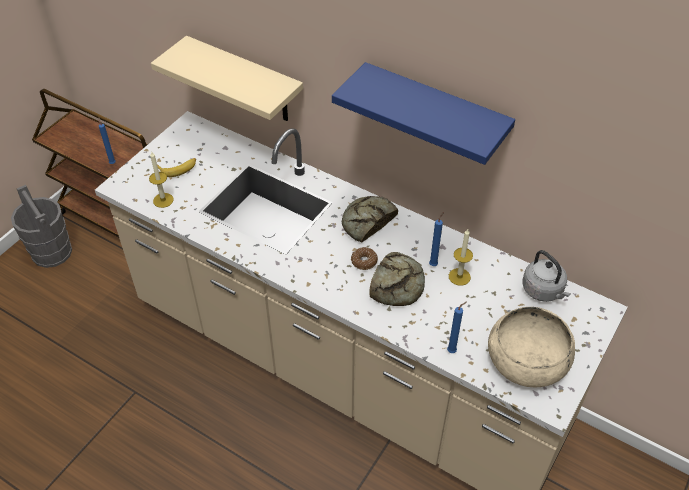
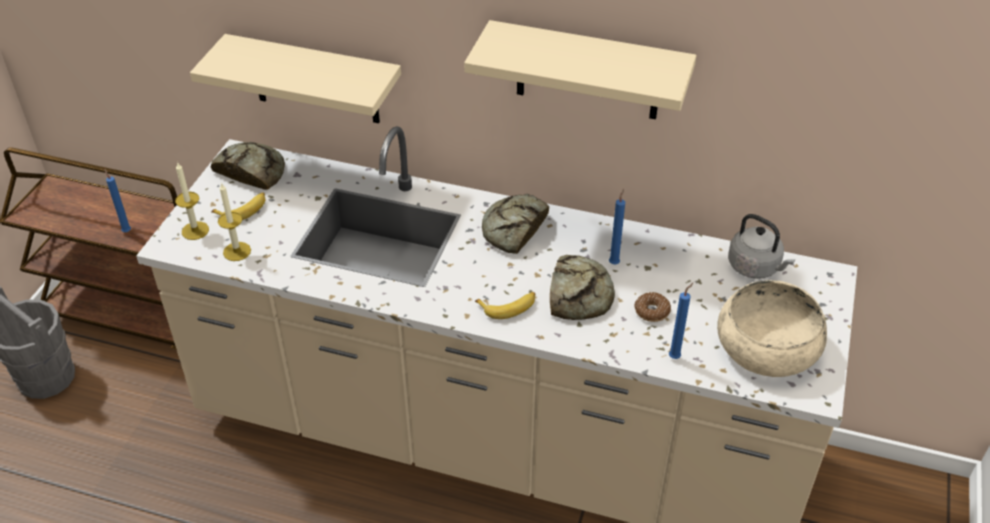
camera: 15 degrees left, 5 degrees down
(194, 139) = (251, 171): none -> bread
(341, 284) = (508, 307): none -> banana
(364, 261) = (527, 275): donut -> donut (652, 311)
(434, 115) = (588, 71): blue shelf -> beige shelf
(459, 276) = (650, 271): candle -> candle (195, 230)

